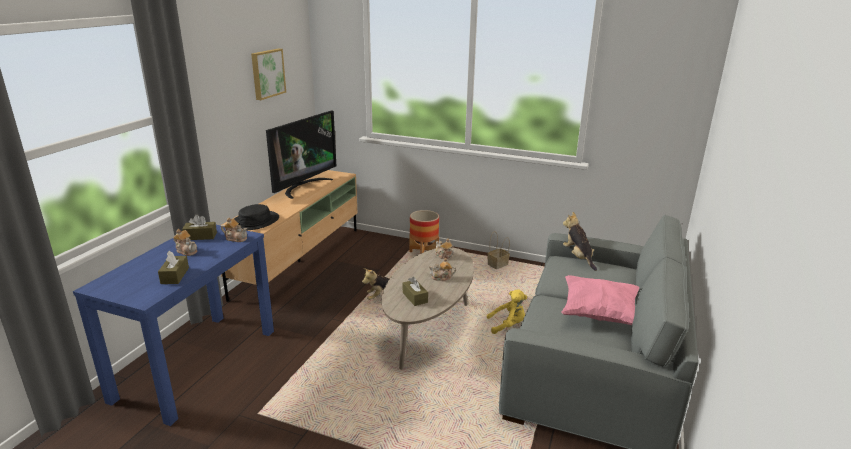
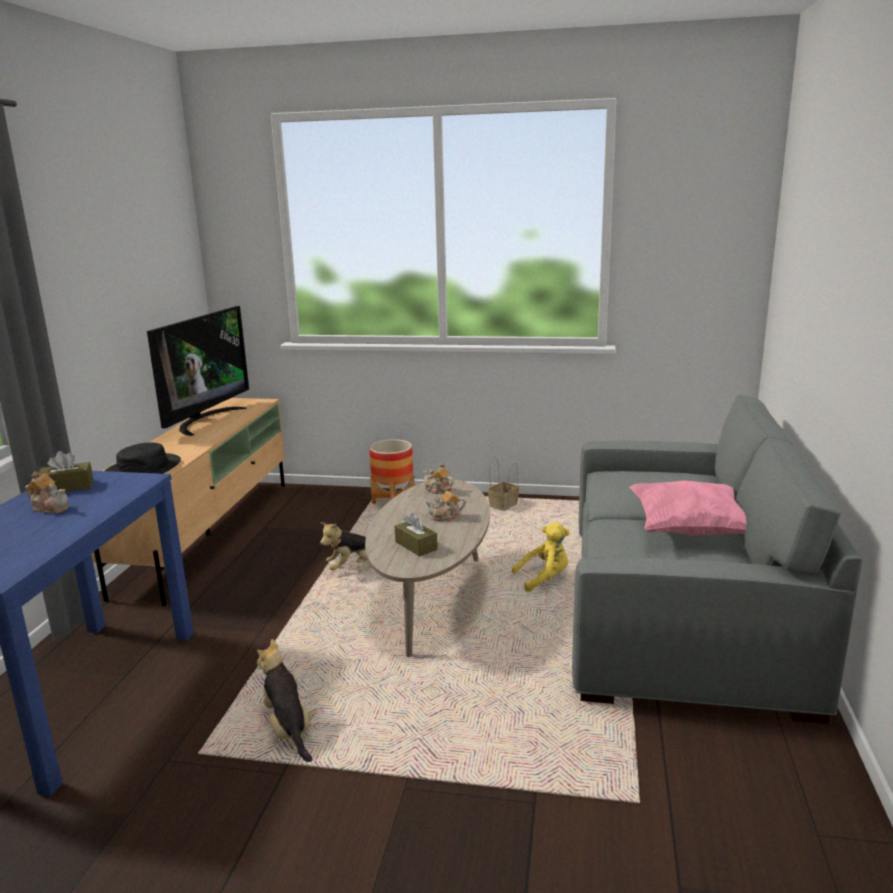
camera: 10 degrees left, 5 degrees down
(175, 276) = (41, 541): brown tissue box -> none
(236, 238) = (127, 484): teapot -> none
(267, 73) = (140, 249): picture -> none
(578, 257) = (629, 468): plush toy -> plush toy (289, 729)

